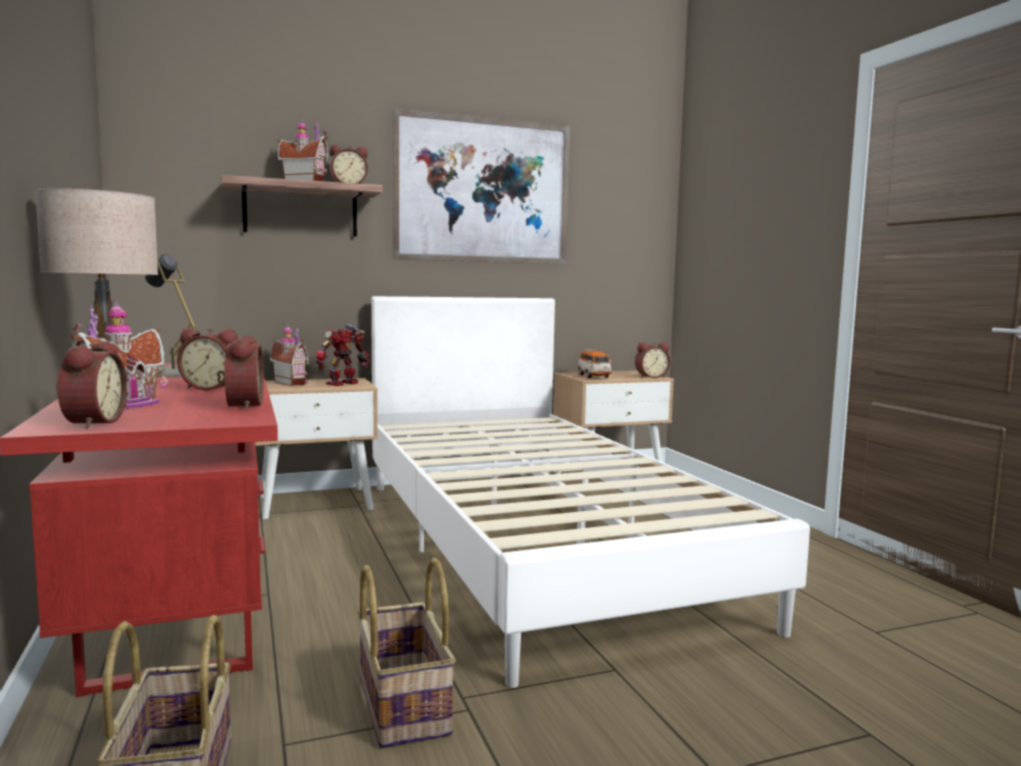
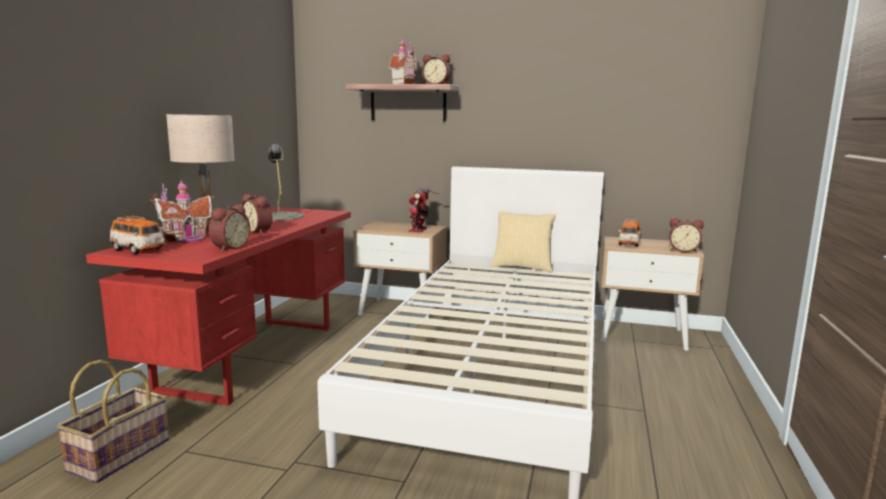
camera: 35 degrees right, 5 degrees up
(90, 423) = (138, 250): alarm clock -> toy car
(292, 383) = (391, 226): toy house -> none
(344, 384) = (419, 230): toy robot -> toy robot turned 60 degrees counterclockwise
(401, 705) = (260, 453): basket -> none
(473, 419) = (522, 267): none -> pillow
(483, 190) = (547, 81): picture -> none

